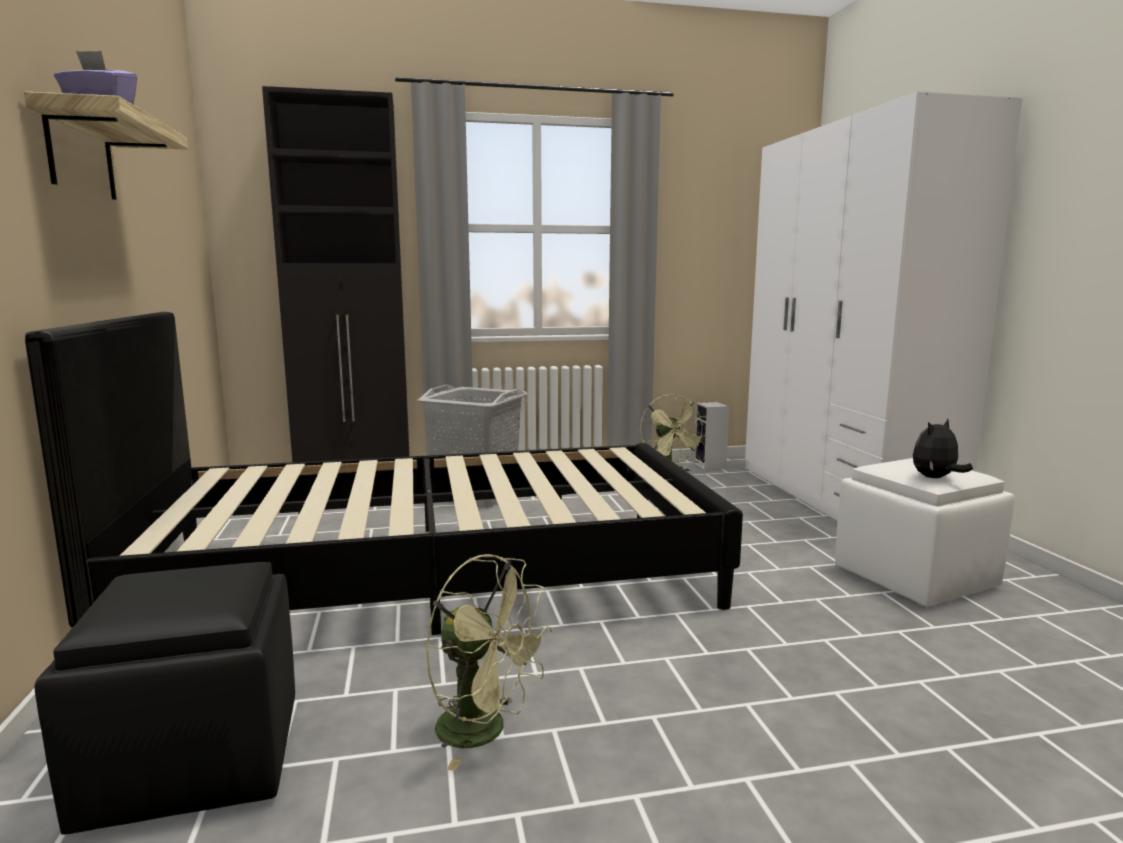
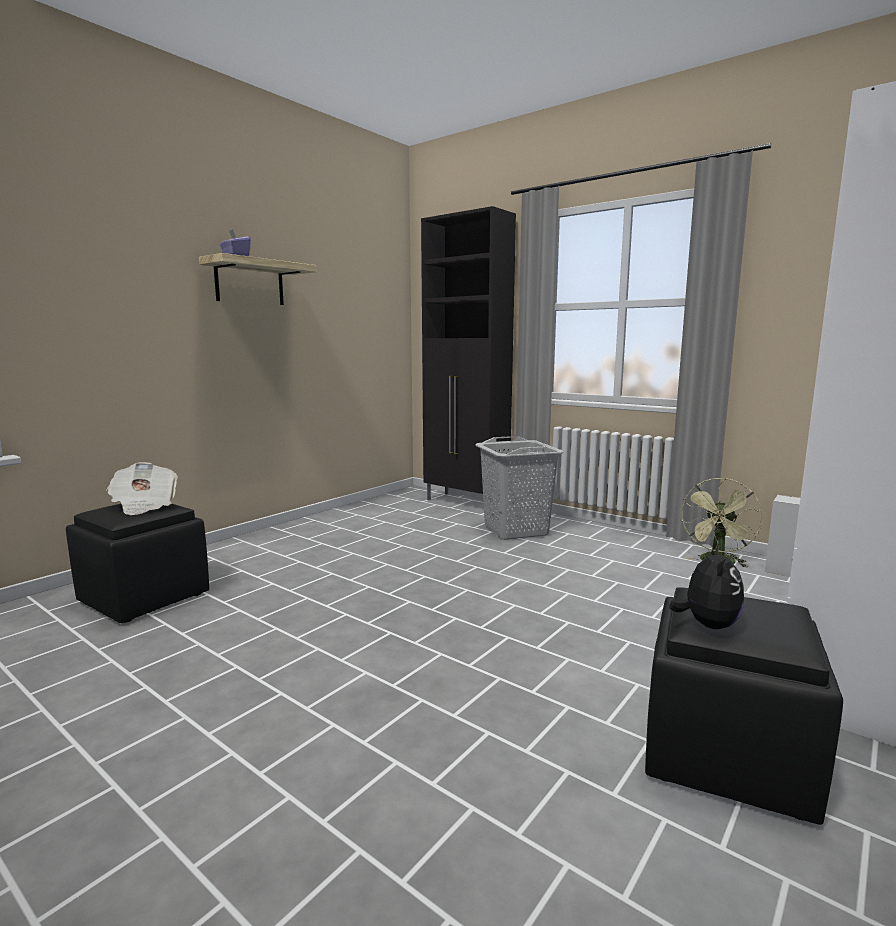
camera: 50 degrees right, 0 degrees up
(185, 581) = (144, 505): none -> newspaper
(432, 578) = (376, 567): black bed -> none
(485, 731) = (218, 648): green fan -> none
(913, 578) = (725, 752): white ottoman -> black ottoman
(936, 478) = (707, 625): plush toy -> plush toy turned 90 degrees clockwise

